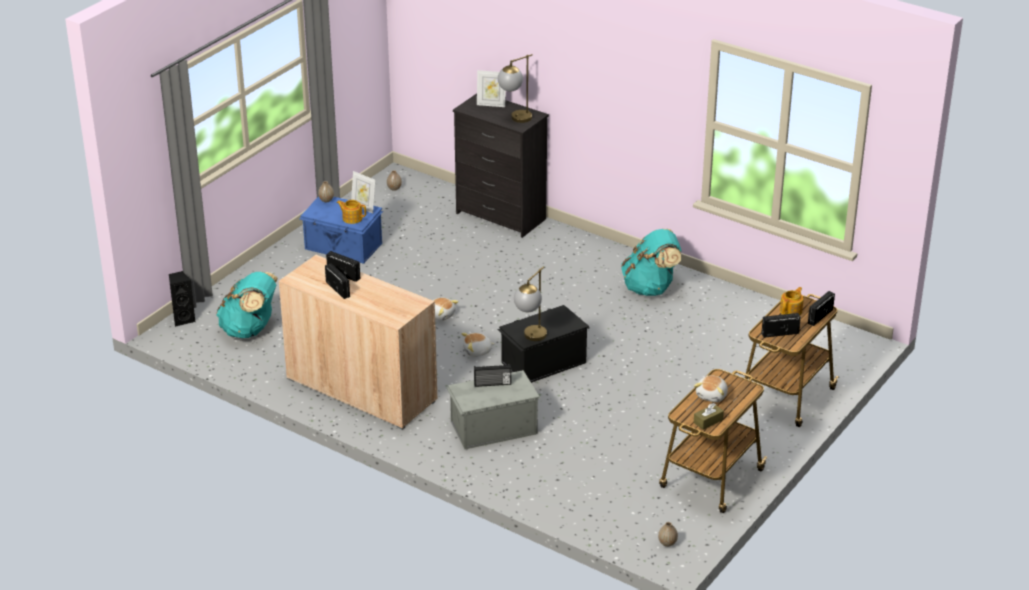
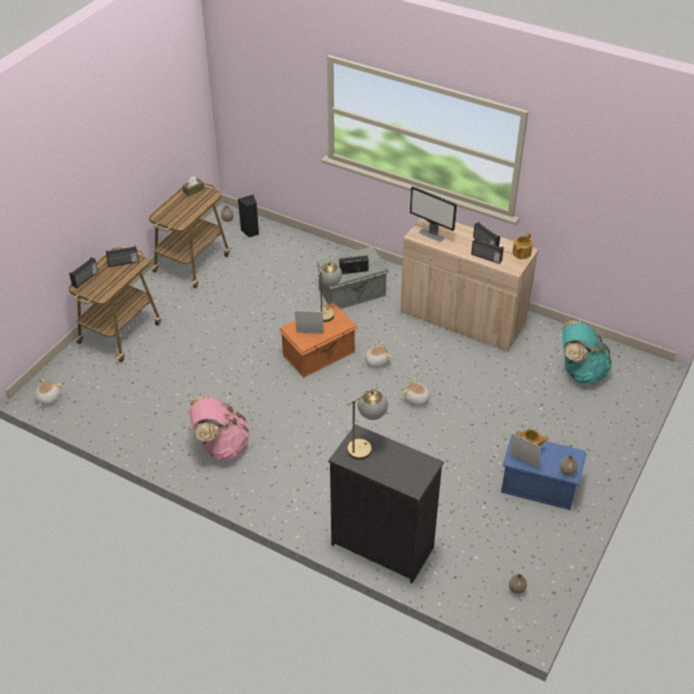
camera: 175 degrees right, 10 degrees up
(183, 319) = (645, 380): black speaker -> black speaker (250, 232)
(399, 301) = (431, 235): none -> monitor
(491, 104) = (399, 473): picture frame -> picture frame (309, 334)
(542, 362) = (319, 354): black storage box -> orange storage box
(650, 288) = (221, 446): turquoise backpack -> pink backpack
(712, 395) = (187, 209): plush toy -> plush toy (48, 398)
(791, 311) = (107, 284): teapot -> teapot (521, 253)

